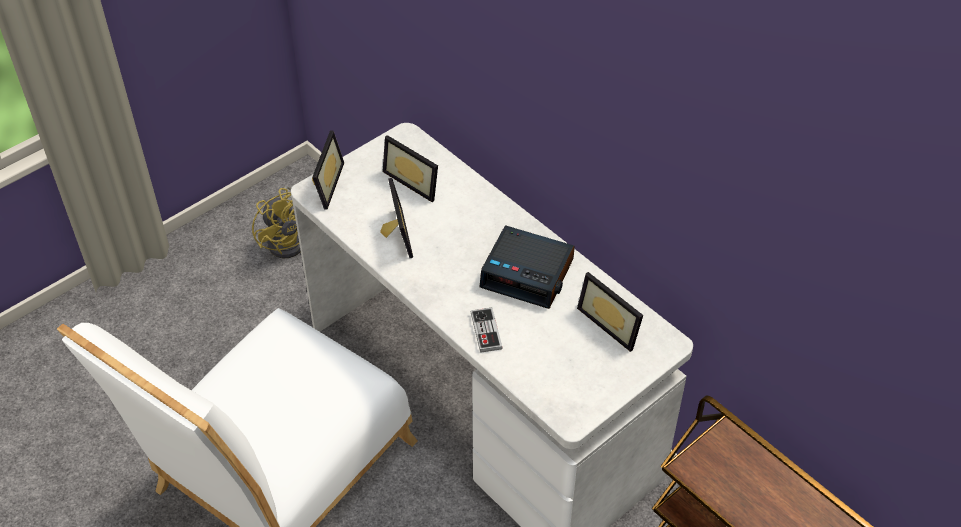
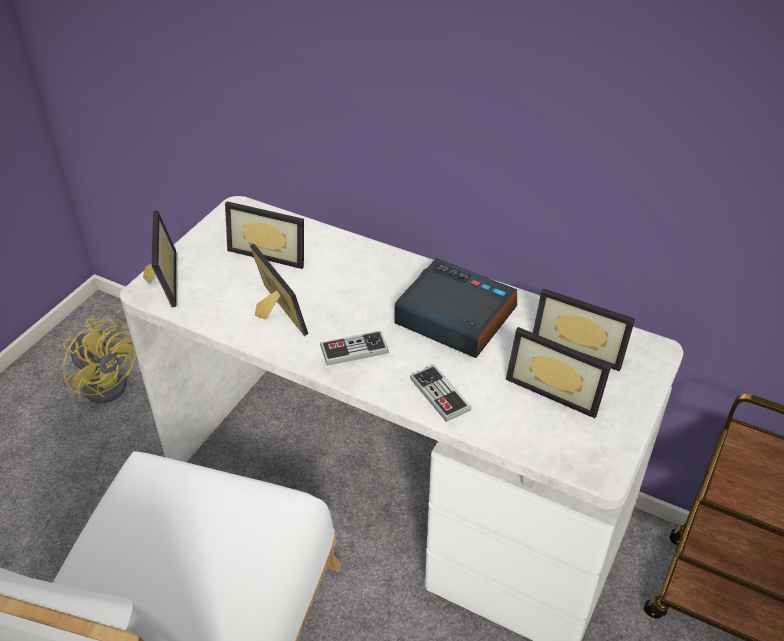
camera: 20 degrees left, 5 degrees down
(440, 279) = (354, 350): none -> game controller
(528, 273) = (454, 317): alarm clock -> alarm clock turned 150 degrees counterclockwise
(575, 350) = (556, 387): none -> picture frame

